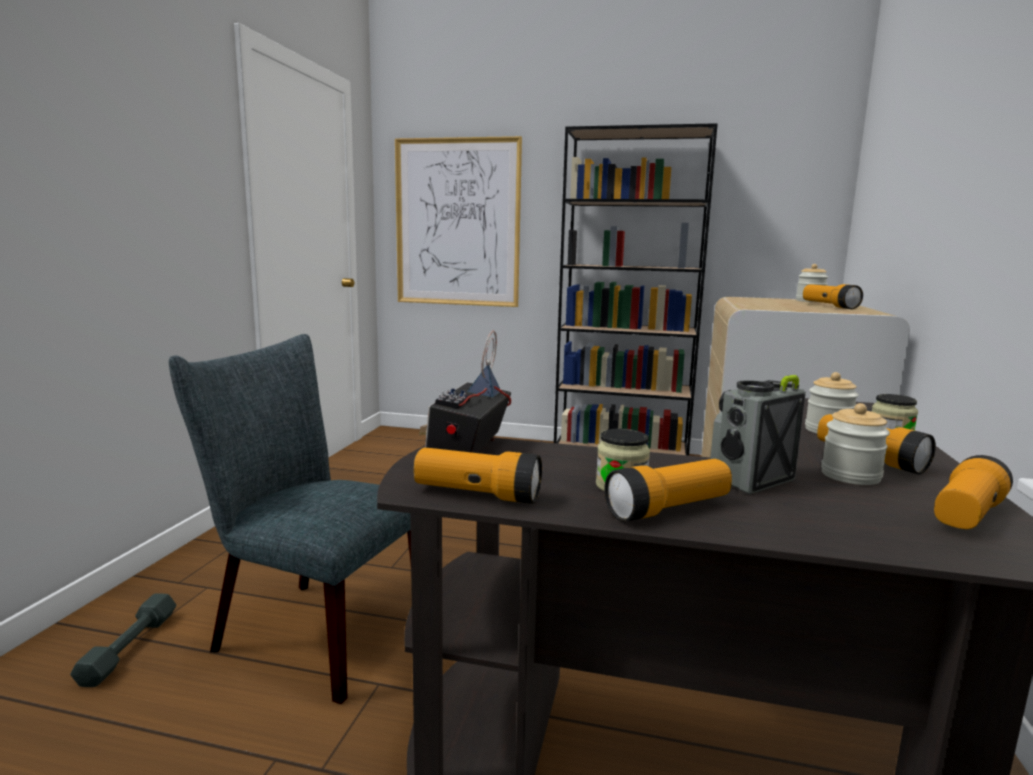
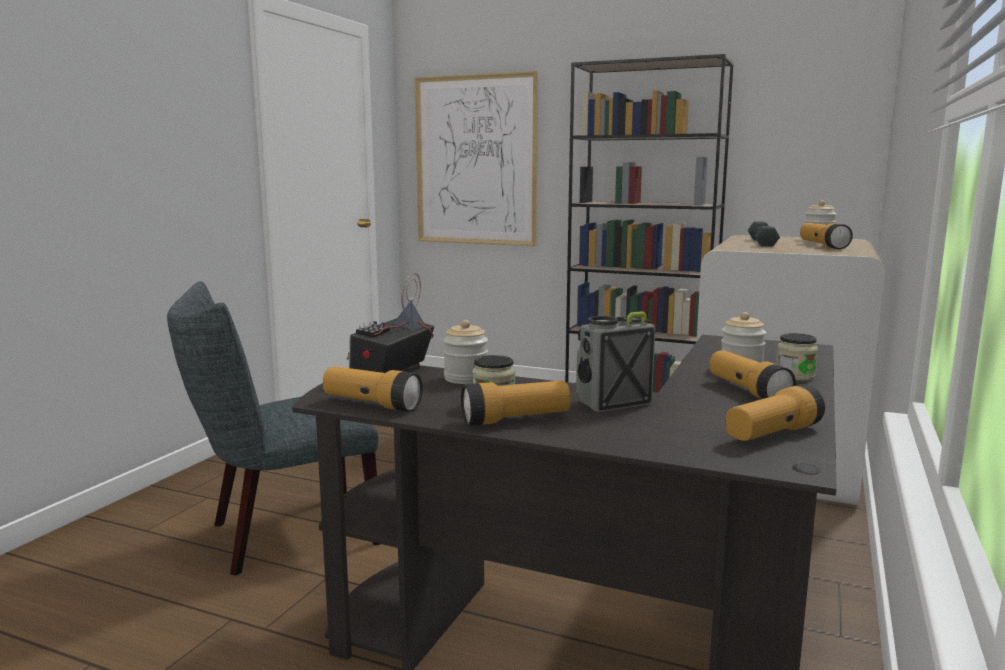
camera: 10 degrees right, 0 degrees up
(129, 648) = (138, 537): grey dumbbell -> grey dumbbell (762, 242)
(310, 631) = (283, 535): grey chair -> grey chair turned 60 degrees counterclockwise
(850, 476) = (708, 403): jar -> jar (466, 378)

